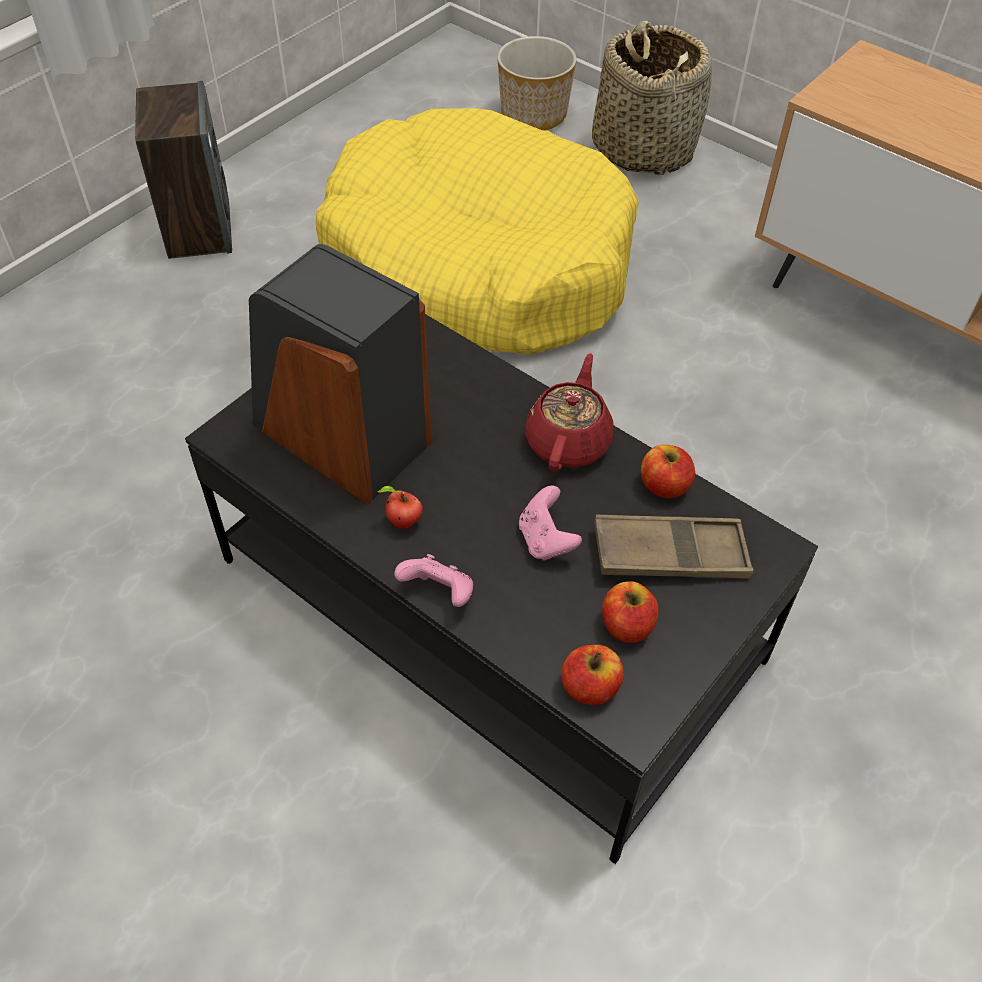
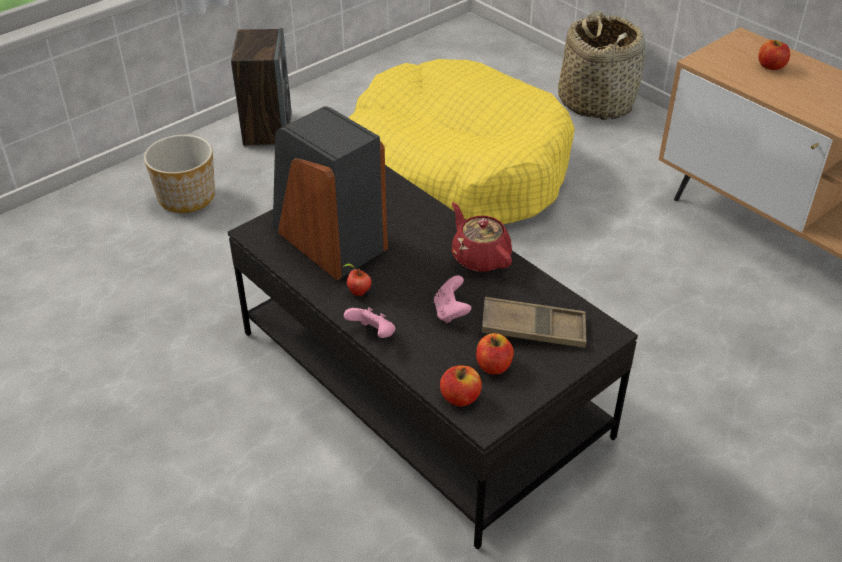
camera: 10 degrees right, 10 degrees down
(534, 114) = (520, 74): planter -> planter (187, 197)
(568, 441) = (480, 257): red teapot -> red teapot turned 60 degrees counterclockwise
(664, 485) = (539, 289): apple -> apple (771, 66)

